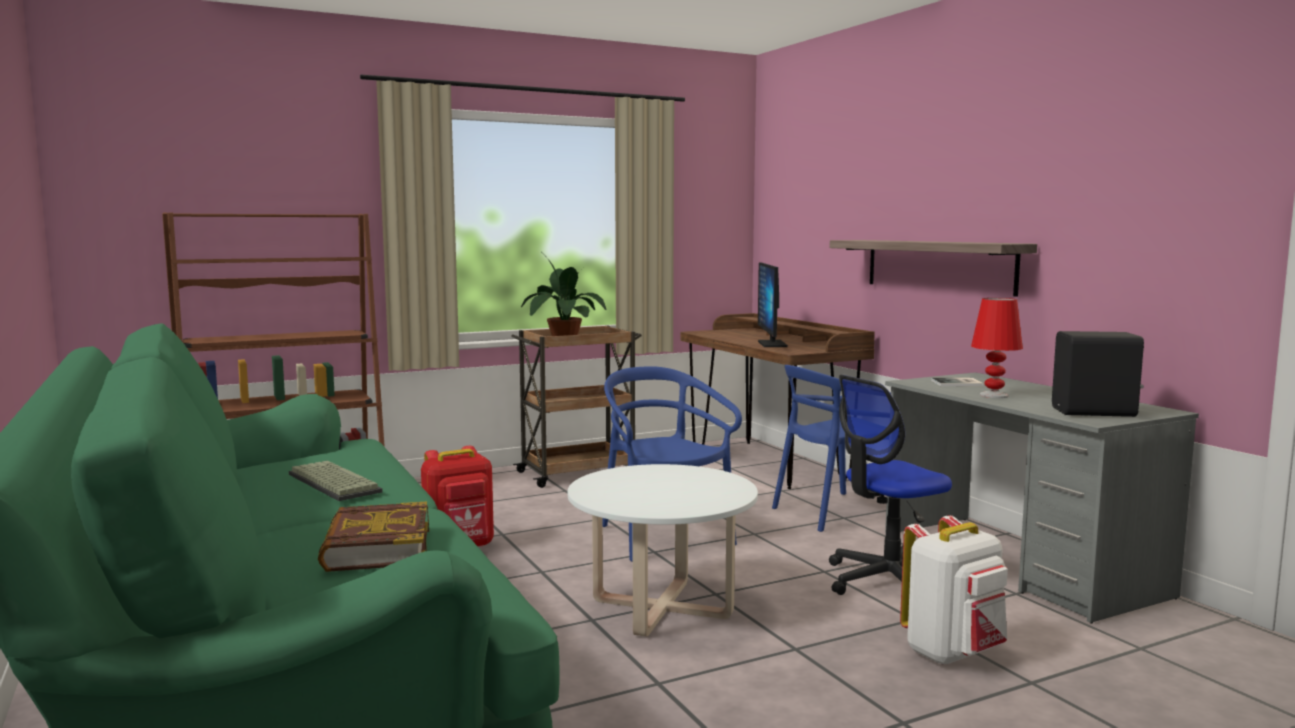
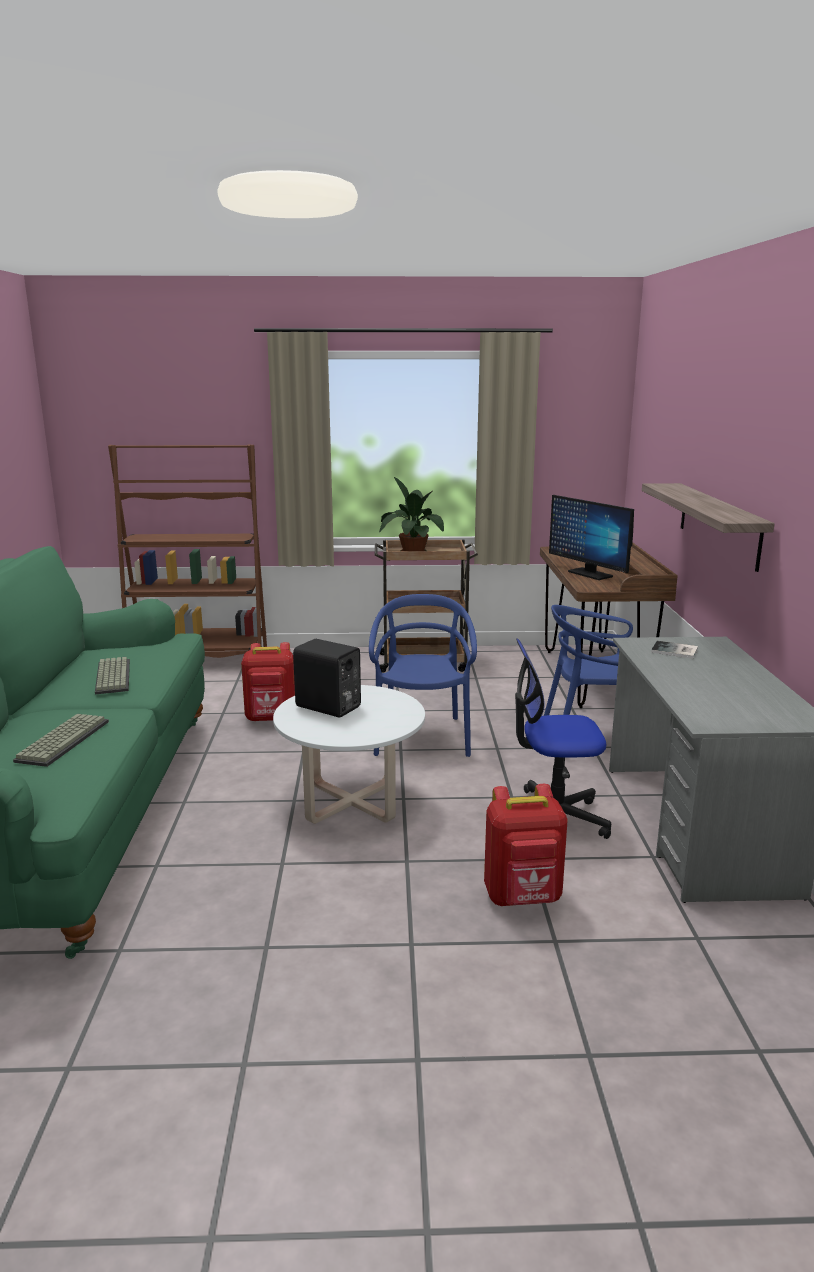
camera: 25 degrees right, 10 degrees up
(376, 547) = (62, 740): book -> keyboard
(772, 344) = (589, 574): monitor -> monitor turned 60 degrees counterclockwise
(953, 653) = (523, 898): white backpack -> red backpack
(993, 395) = (677, 673): red table lamp -> none
(1095, 413) = (730, 713): black speaker -> black speaker (328, 708)

